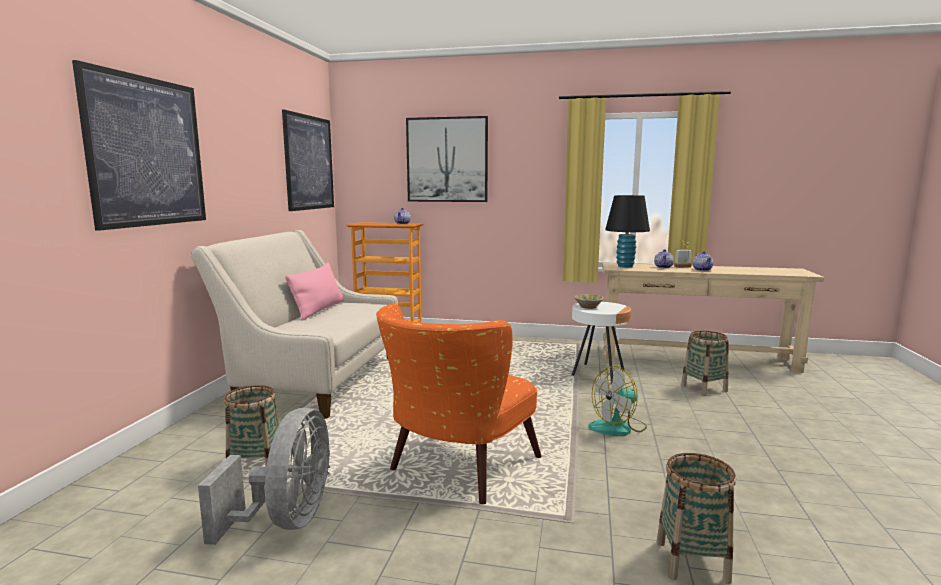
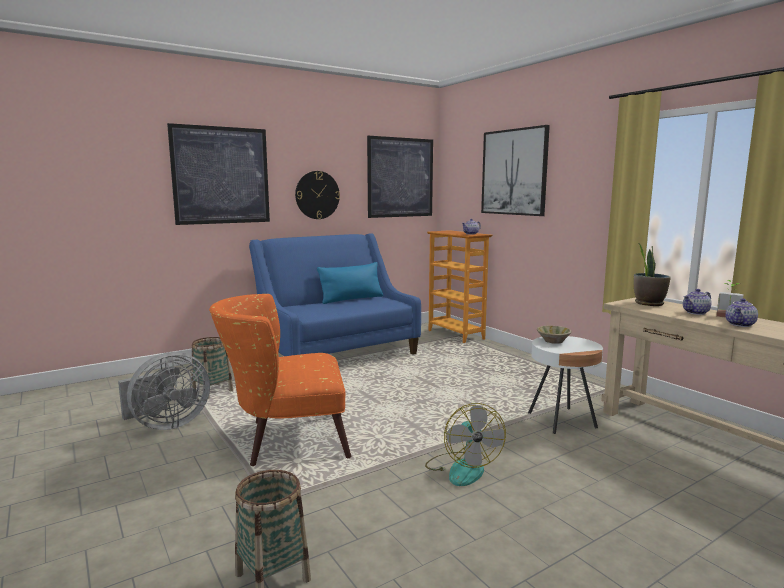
camera: 45 degrees right, 0 degrees up
(246, 183) = (317, 195): none -> wall clock
(315, 380) = (337, 354): beige sofa -> blue sofa
(318, 310) = (351, 299): pink pillow -> blue pillow
(618, 427) = (462, 468): fan -> fan turned 120 degrees counterclockwise
(625, 266) = (648, 303): black table lamp -> potted plant
(704, 388) = (654, 479): basket -> none

